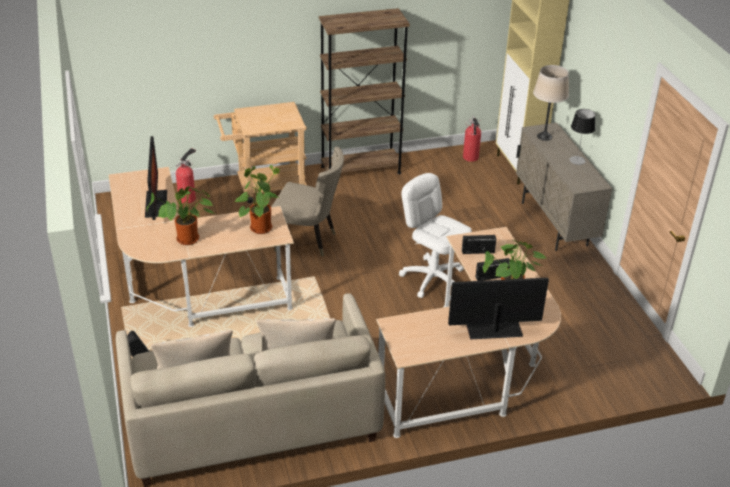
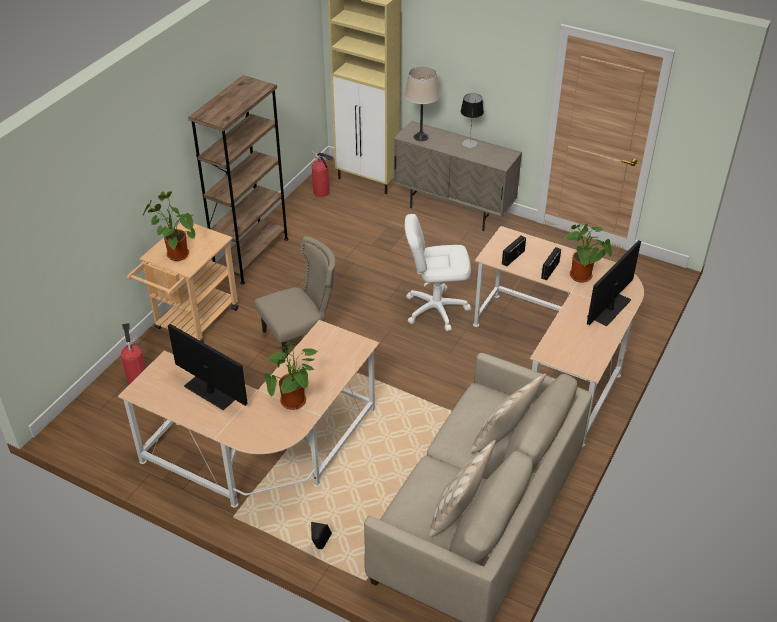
camera: 45 degrees left, 5 degrees up
(260, 227) = (333, 348): potted plant -> potted plant (175, 254)

